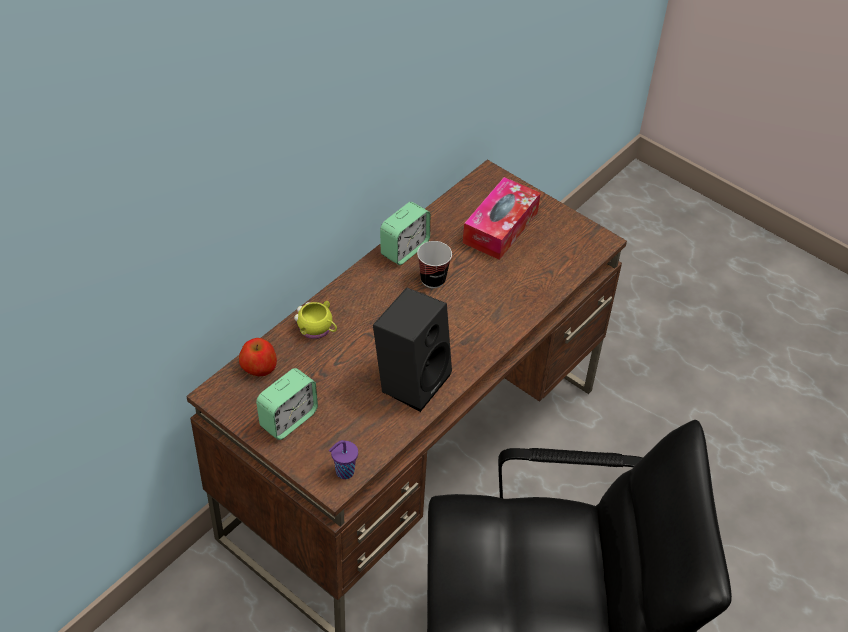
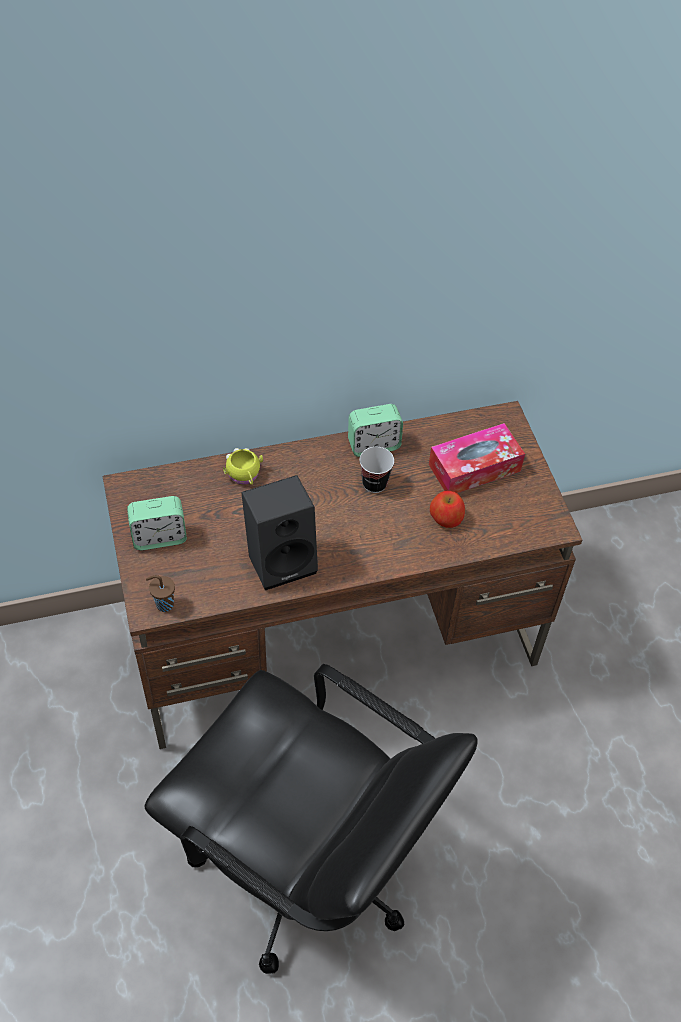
camera: 35 degrees right, 5 degrees up
(258, 367) = (173, 482): apple -> apple (446, 517)
(343, 472) = (163, 604): purple cup -> brown cup

